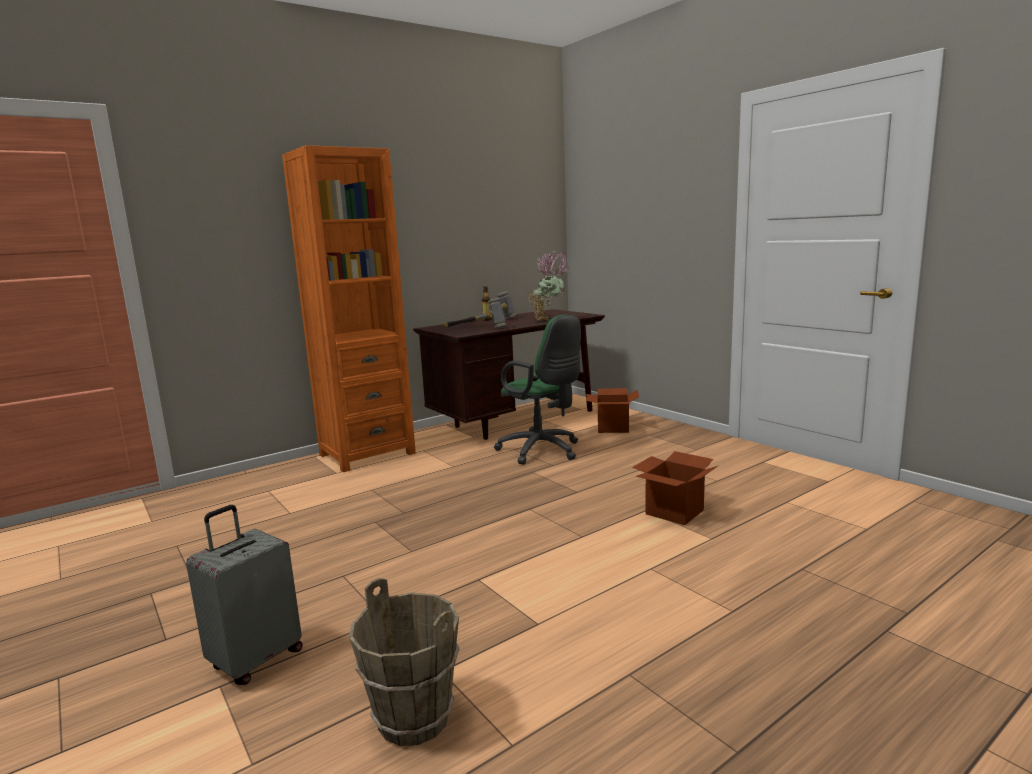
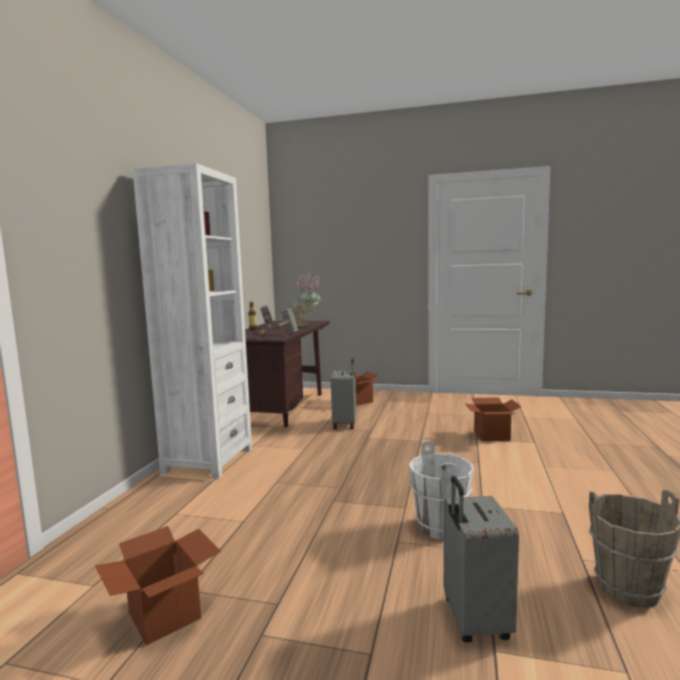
camera: 40 degrees left, 5 degrees down
(141, 555) = (164, 615): none -> cardboard box
(367, 454) = (208, 460): orange bookcase -> white bookcase
(398, 581) = (441, 527): none -> white bucket
(543, 451) = (345, 424): green office chair -> grey suitcase

